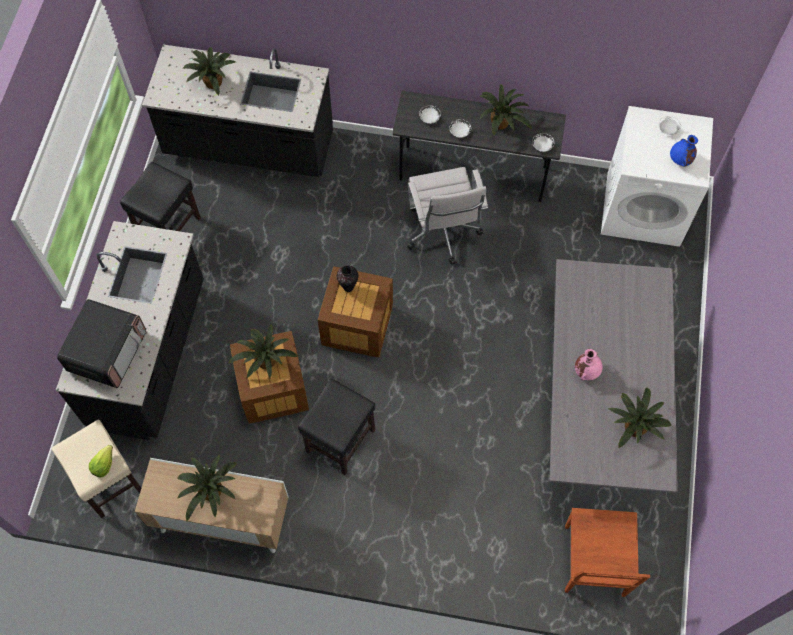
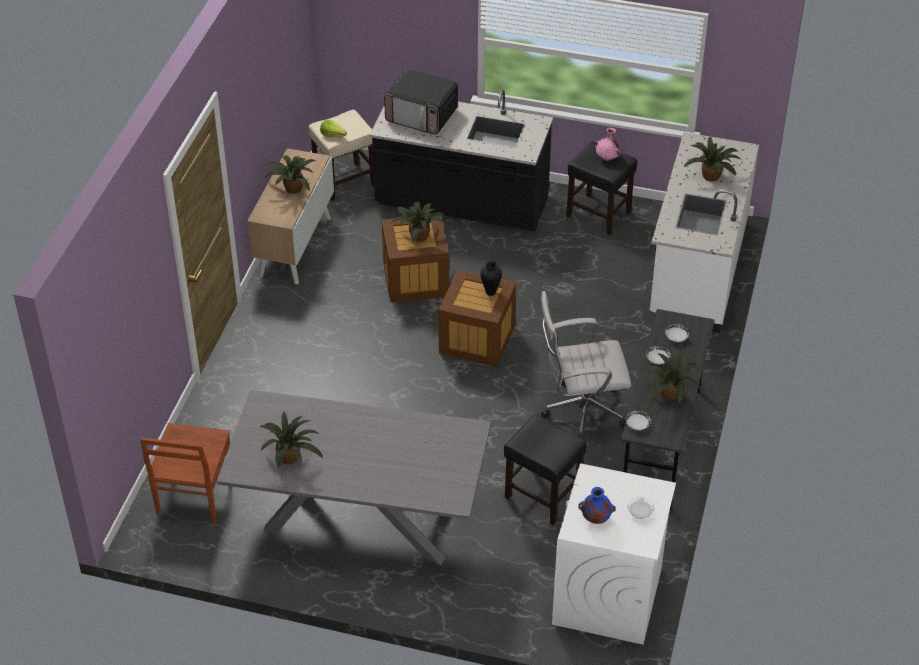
camera: 95 degrees right, 20 degrees down
(249, 146) = (696, 269): black counter -> white counter
(340, 441) = (355, 322): black stool -> black stool (542, 496)
(586, 371) = (357, 429): pink vase -> pink vase (607, 158)
(594, 562) = (194, 494): brown chair -> brown chair turned 90 degrees counterclockwise

